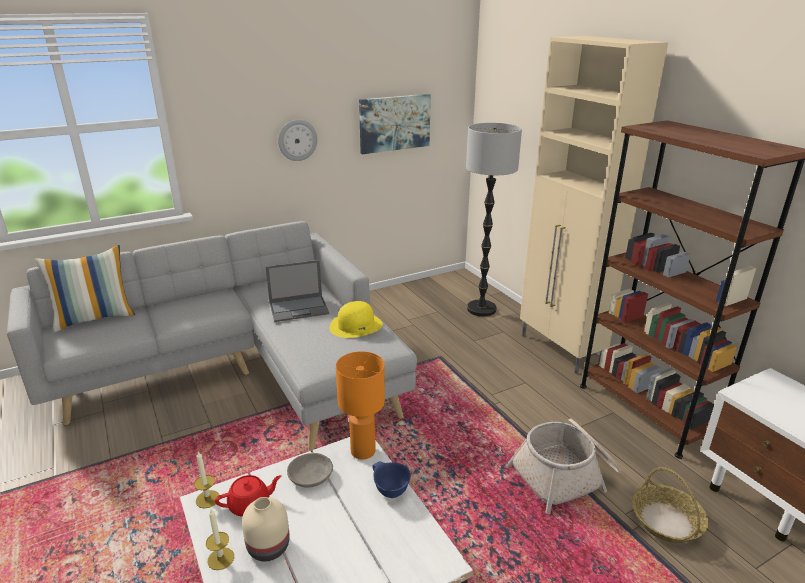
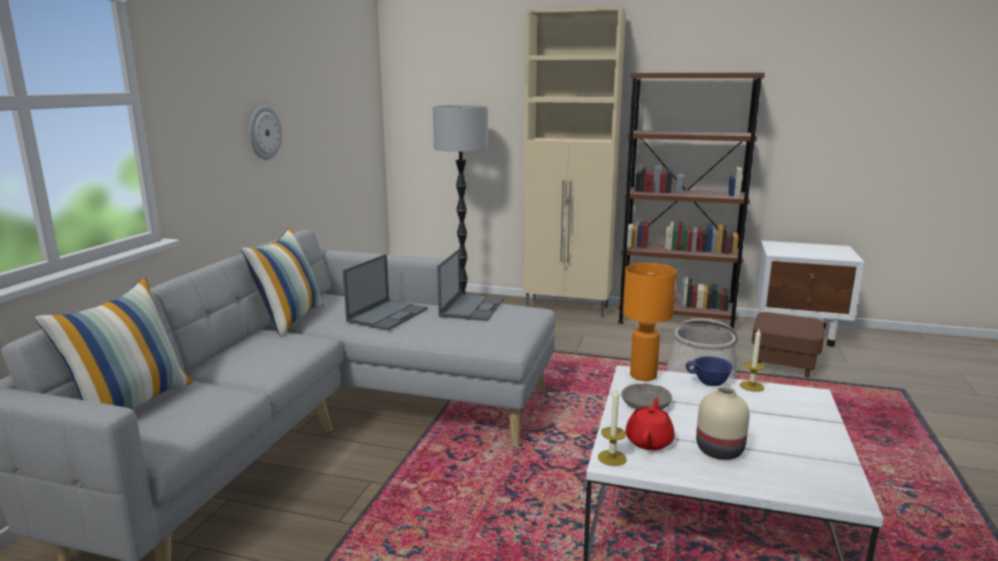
camera: 45 degrees left, 10 degrees down
(221, 558) = (709, 476): candle -> candle (751, 386)
(252, 287) = (290, 319): none -> pillow
(356, 325) = (472, 307): yellow hat -> laptop
(394, 123) = (335, 116): picture -> none
(667, 521) = (783, 363): basket -> brown ottoman

